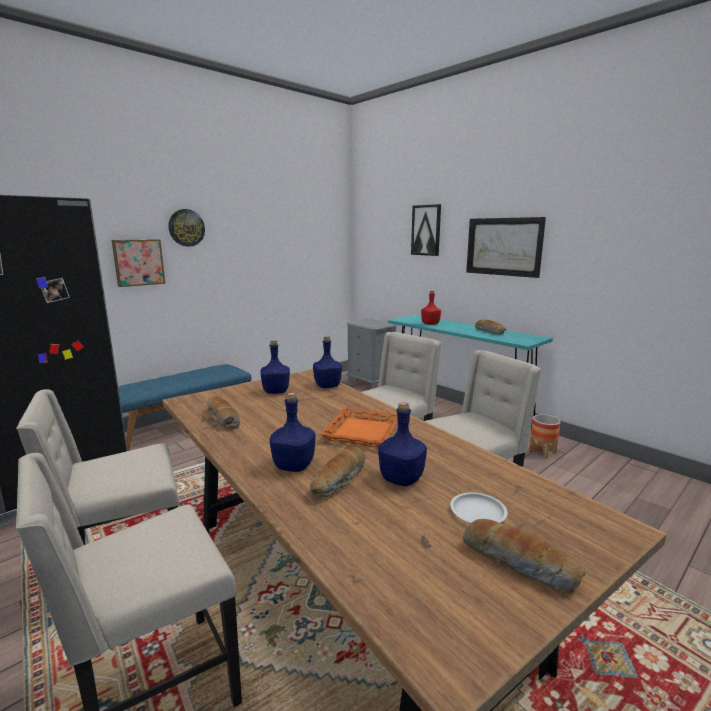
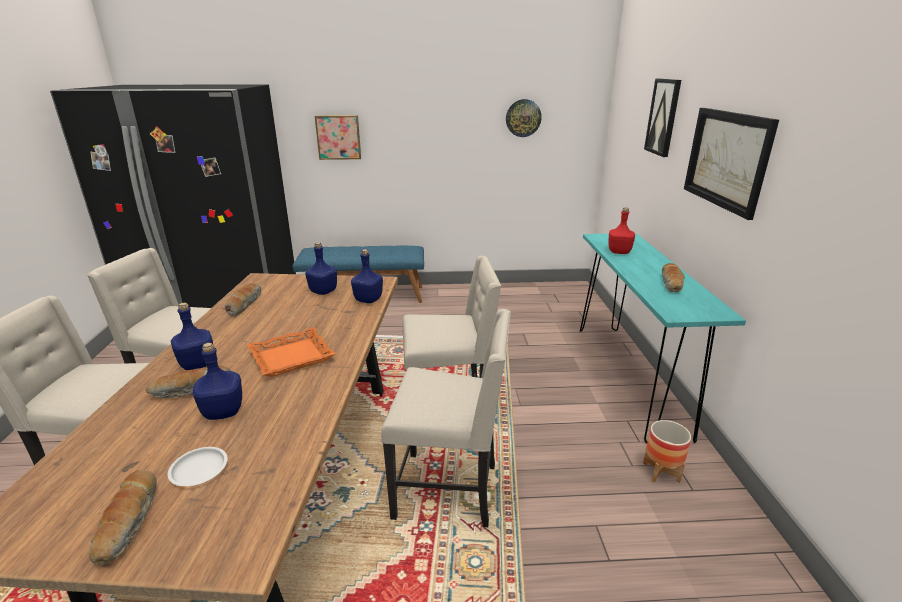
camera: 40 degrees right, 10 degrees up
(186, 228) = (386, 103): wall clock -> wall clock (523, 118)
(370, 384) = (580, 305): grey nightstand -> none

